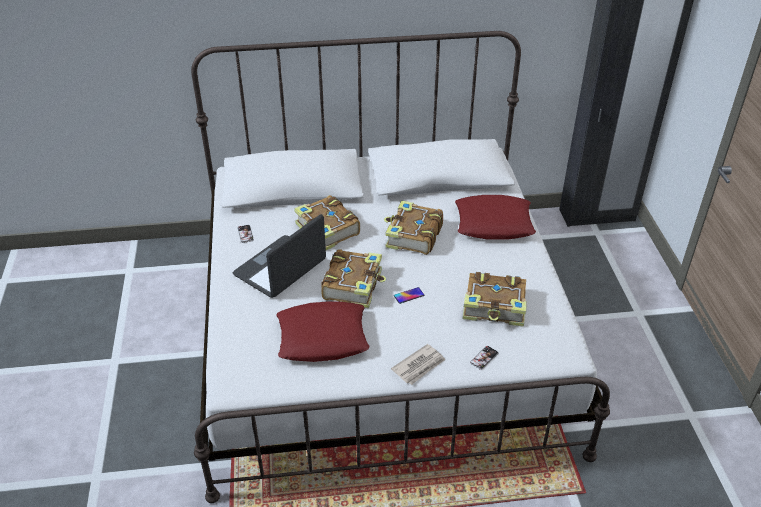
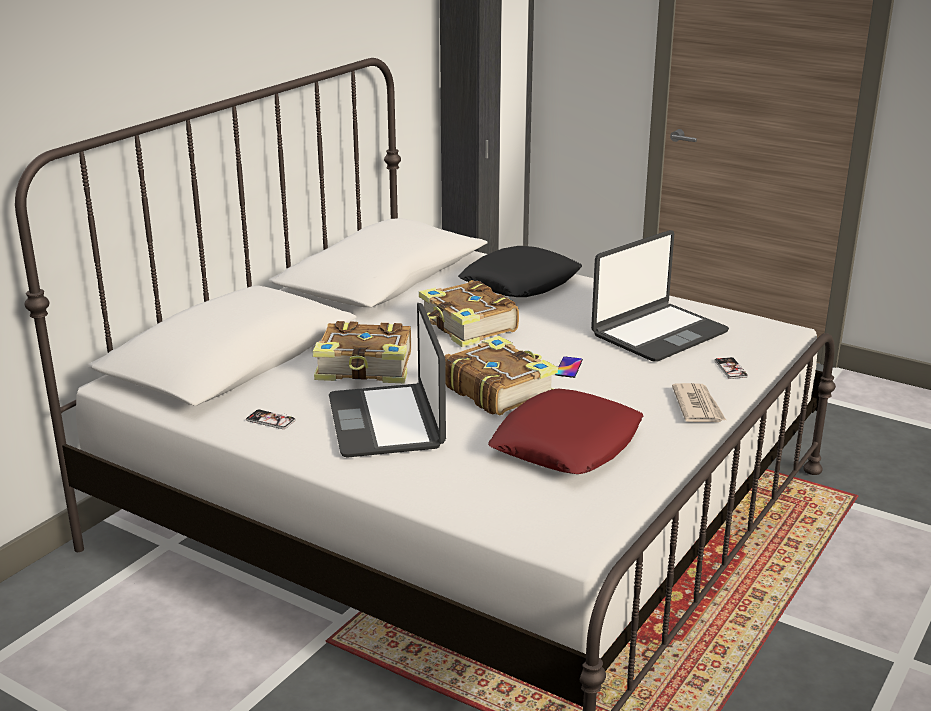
camera: 50 degrees left, 15 degrees down
(494, 223) = (520, 282): red pillow -> black pillow
(495, 307) = (658, 333): book -> laptop

